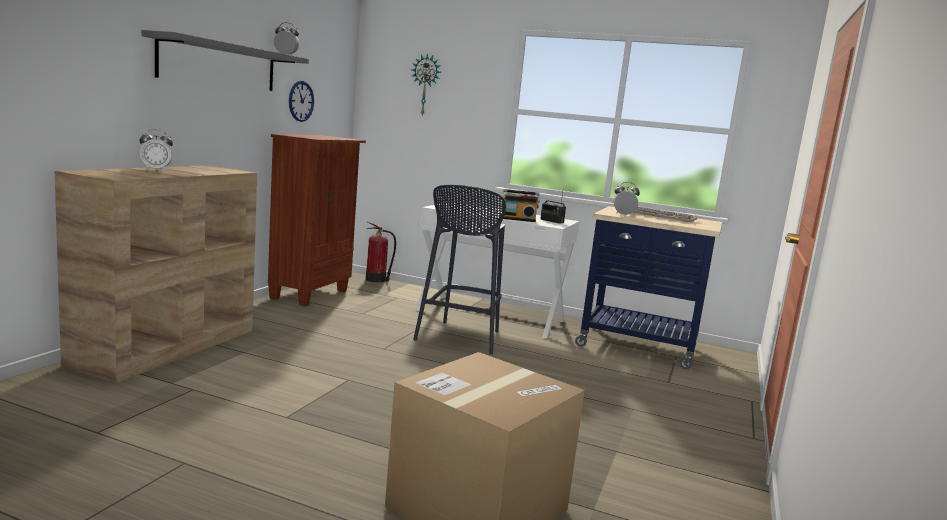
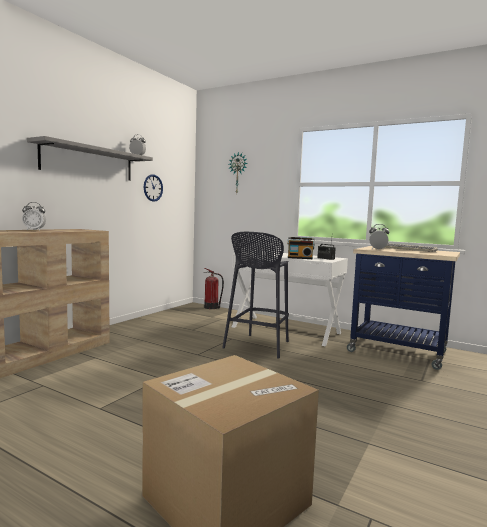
camera: 10 degrees right, 5 degrees down
(311, 295) = (162, 318): brown cabinet -> none

